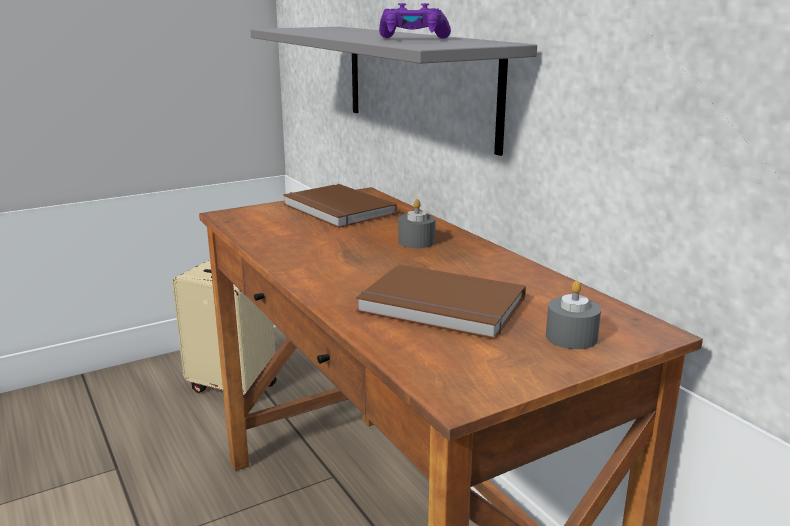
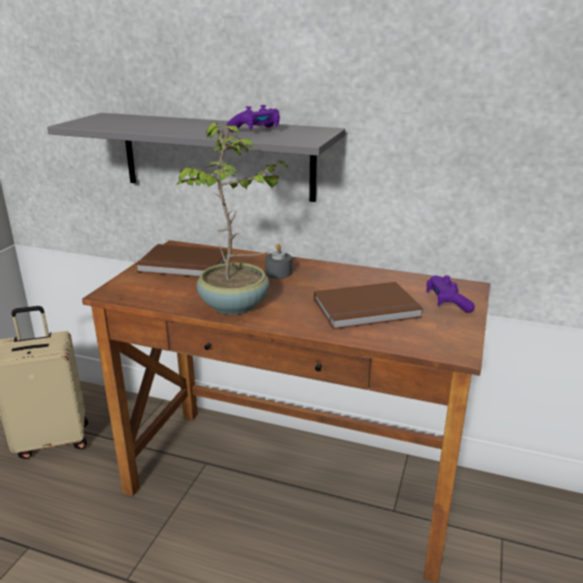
camera: 40 degrees left, 5 degrees up
(306, 257) = (235, 306): none -> potted plant
(571, 337) = (447, 302): grey candle -> purple game controller

